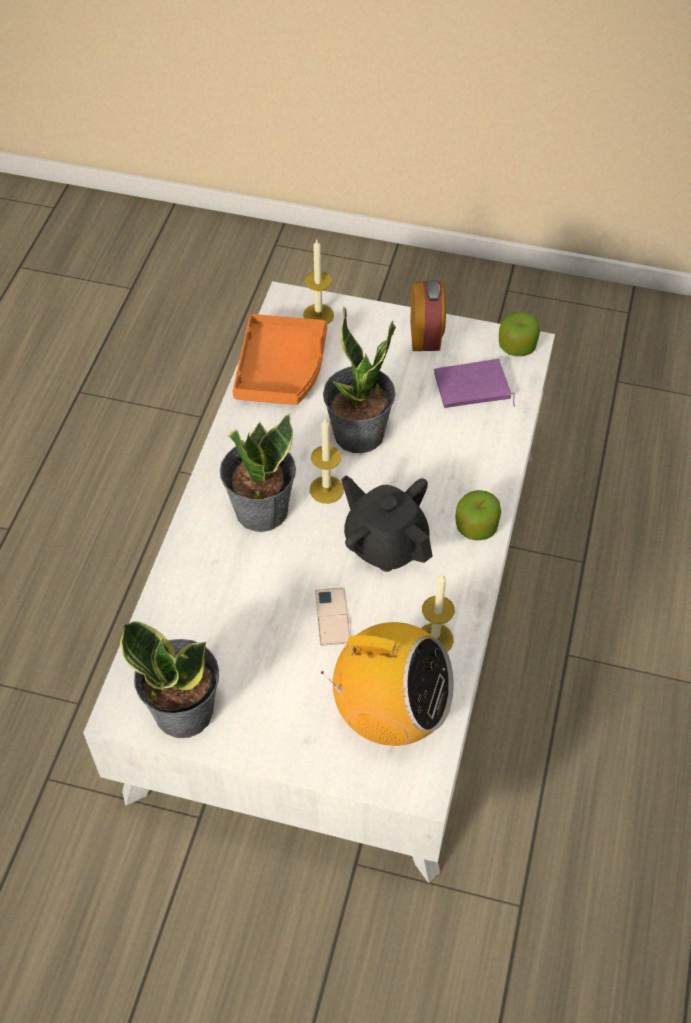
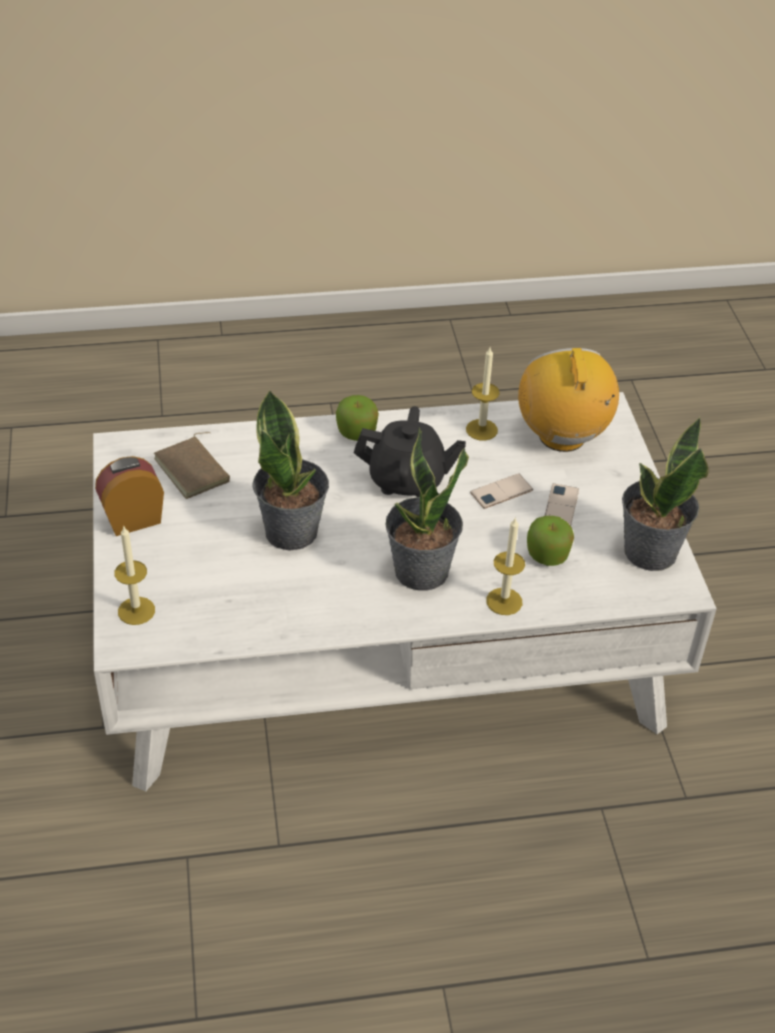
camera: 115 degrees left, 10 degrees down
(282, 370) = (233, 615): orange tray -> none
(286, 660) = (561, 506): none -> phone
(326, 489) = (371, 534): candle -> candle (504, 601)
(385, 543) = (407, 480): black teapot -> black teapot turned 105 degrees counterclockwise
(472, 389) = (194, 470): purple book -> brown book
(517, 346) = (122, 453): apple -> apple (547, 554)

